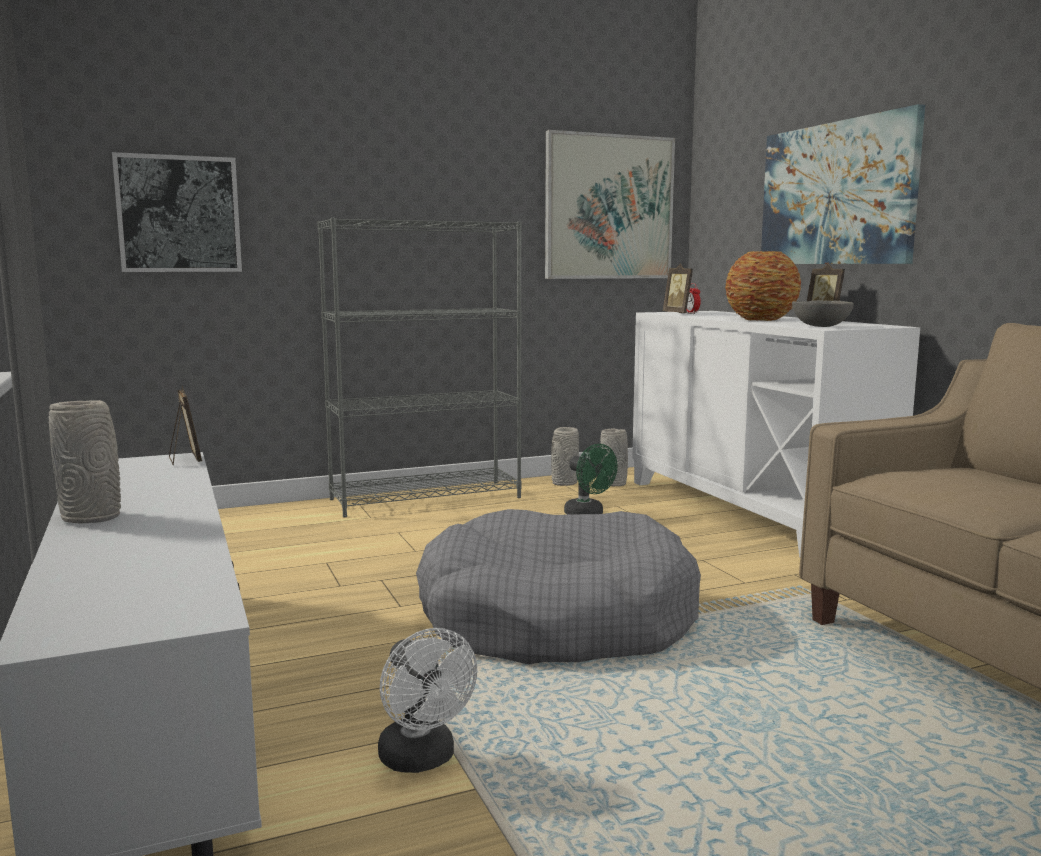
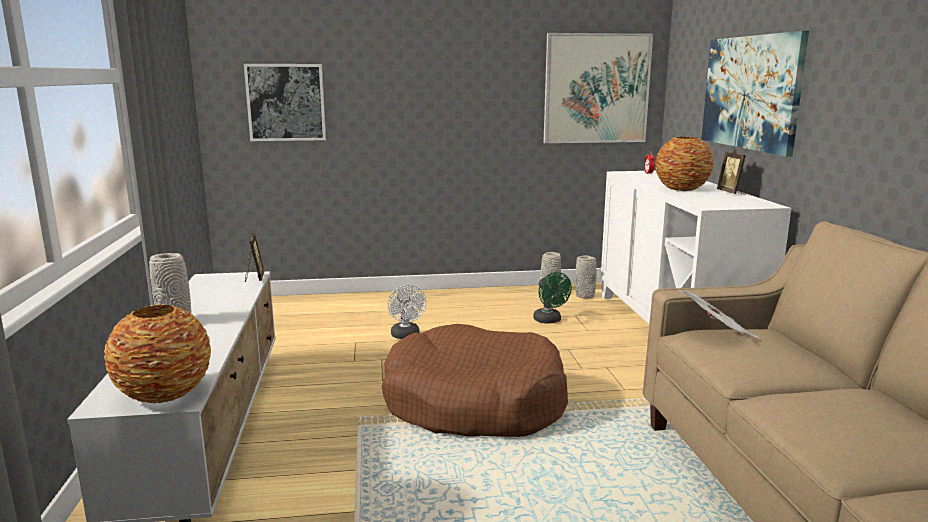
camera: 15 degrees right, 5 degrees up
(163, 611) = (165, 394): none -> vase
(422, 760) = (336, 488): white fan -> white fan (406, 336)
(426, 498) = (446, 297): grey bookcase -> none
(556, 620) = (474, 403): grey dog bed -> brown dog bed
(680, 313) = (636, 175): picture frame -> none
(820, 326) = (709, 203): grey bowl -> none
(913, 472) = (716, 333): none -> newspaper

